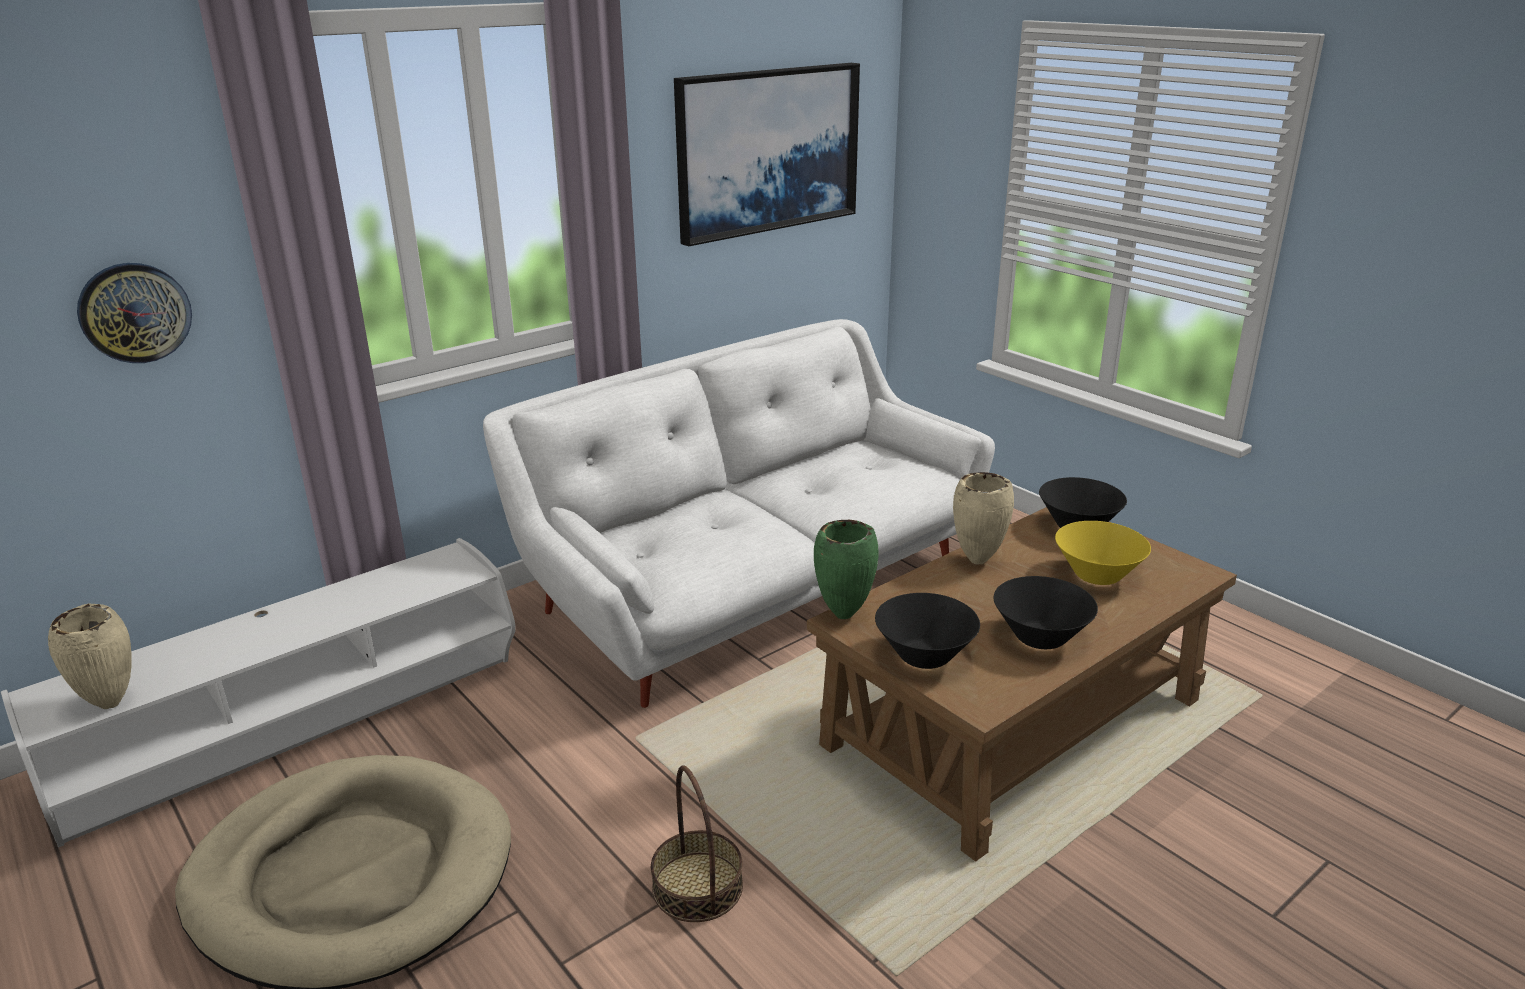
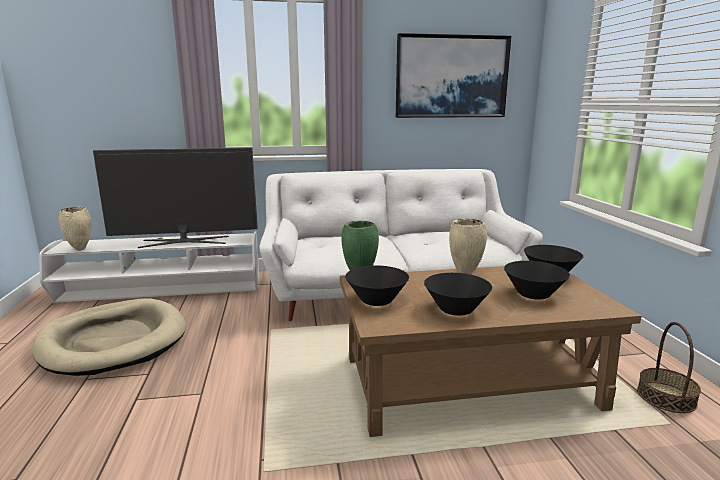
camera: 30 degrees right, 10 degrees down
(135, 312) = (138, 103): wall clock -> none
(339, 608) = (185, 242): none -> television
(697, 886) = (224, 393): basket -> basket (666, 397)
(1097, 575) = (533, 294): yellow bowl -> black bowl

